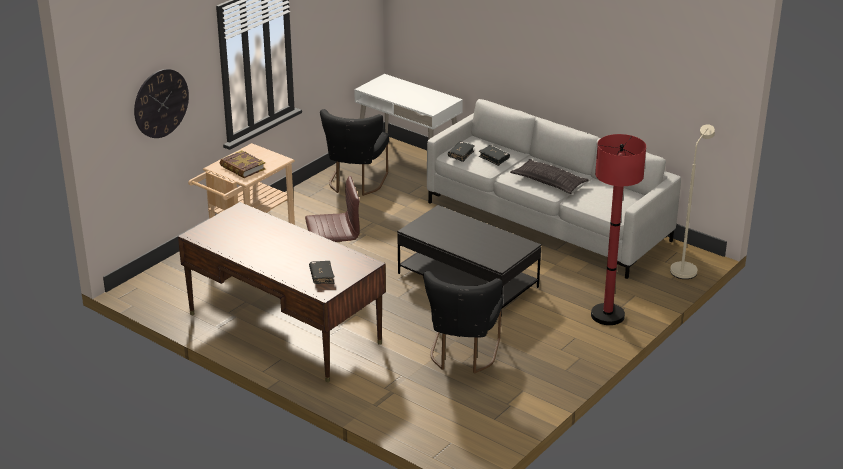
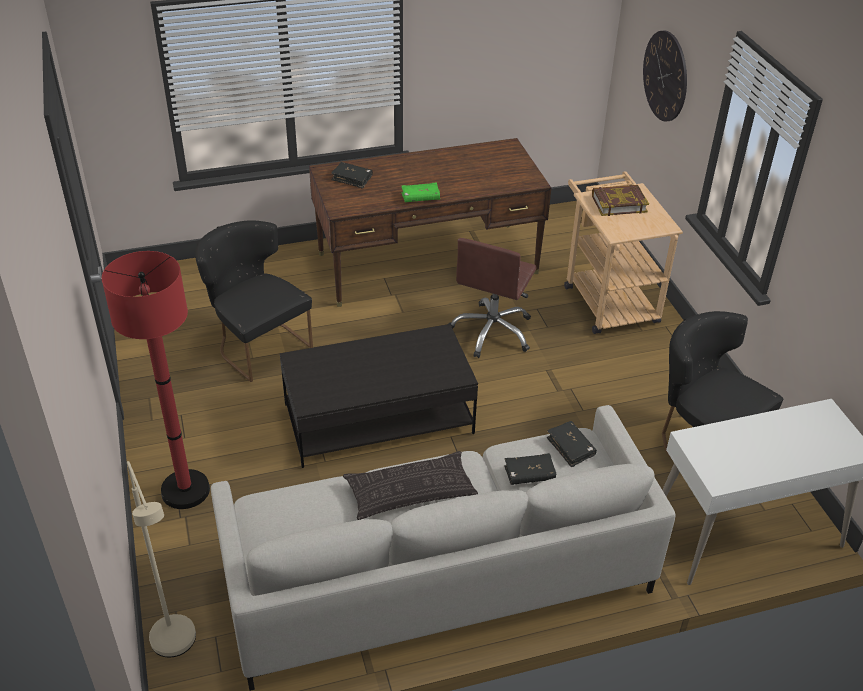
camera: 125 degrees right, 10 degrees up
(313, 241) = (420, 197): none -> green book

